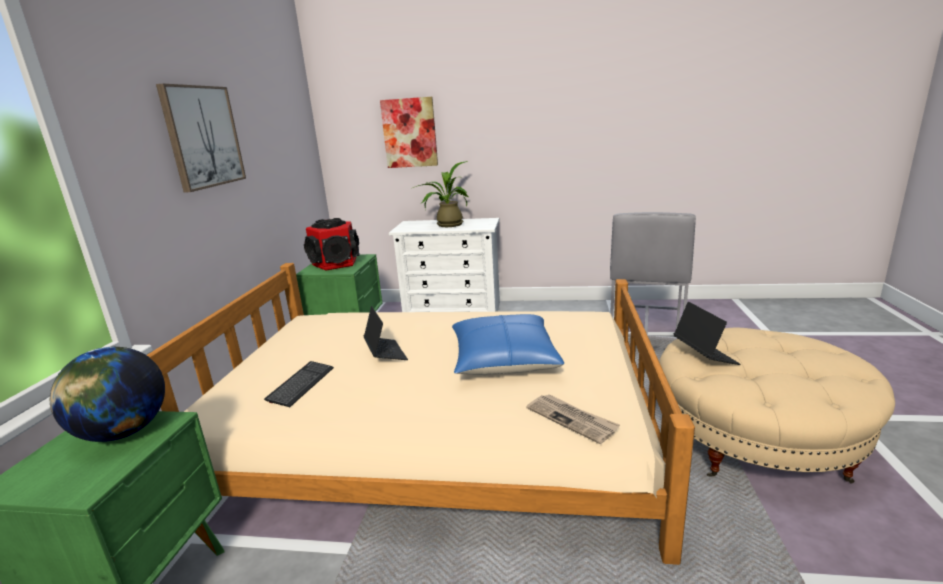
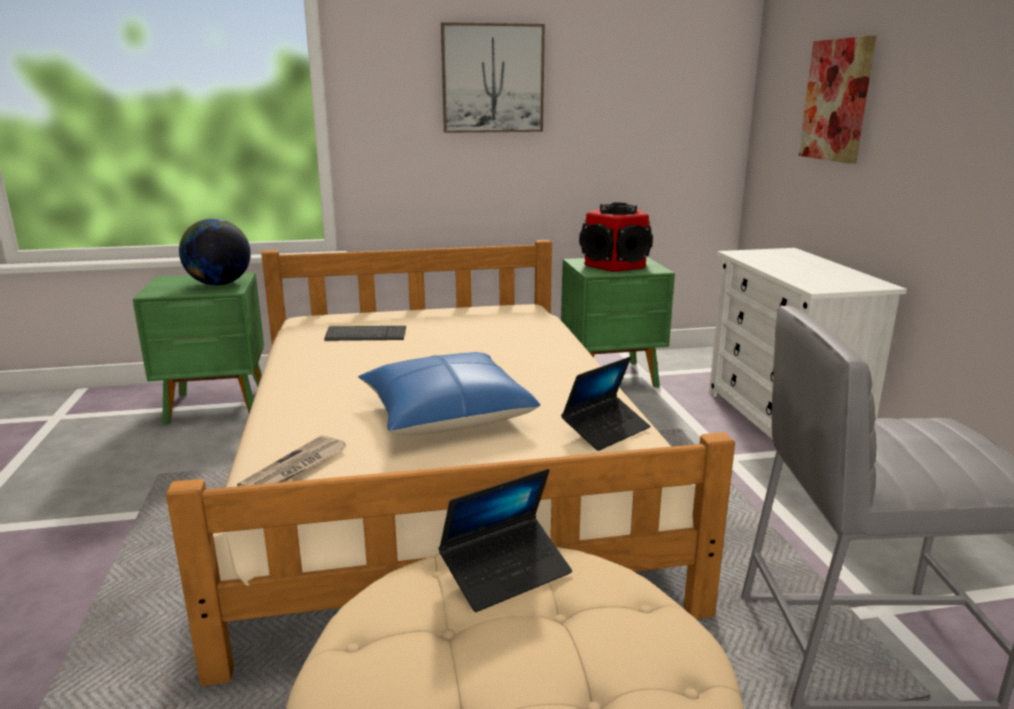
camera: 70 degrees right, 0 degrees up
(385, 353) = (443, 353): laptop -> laptop (606, 430)
(446, 225) = (799, 268): potted plant -> none

